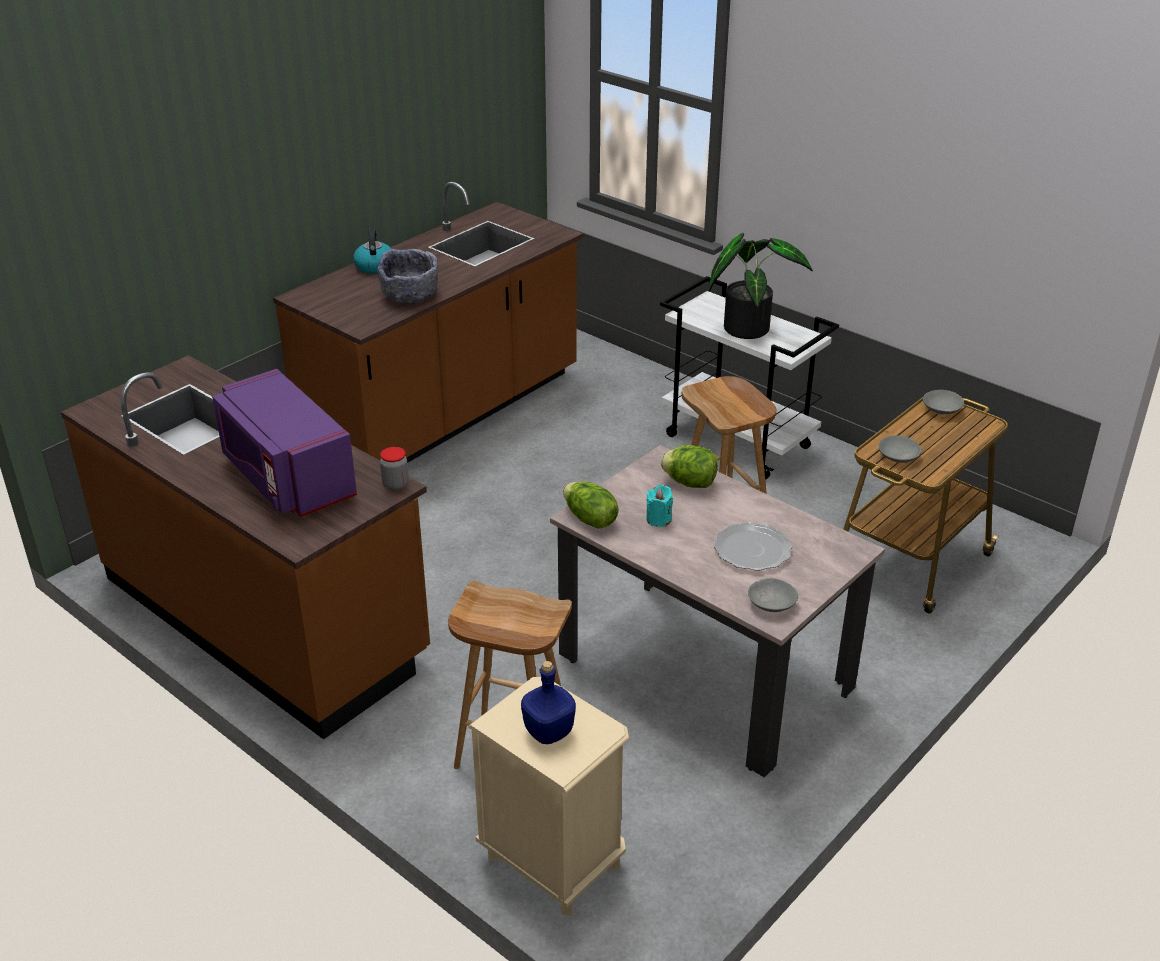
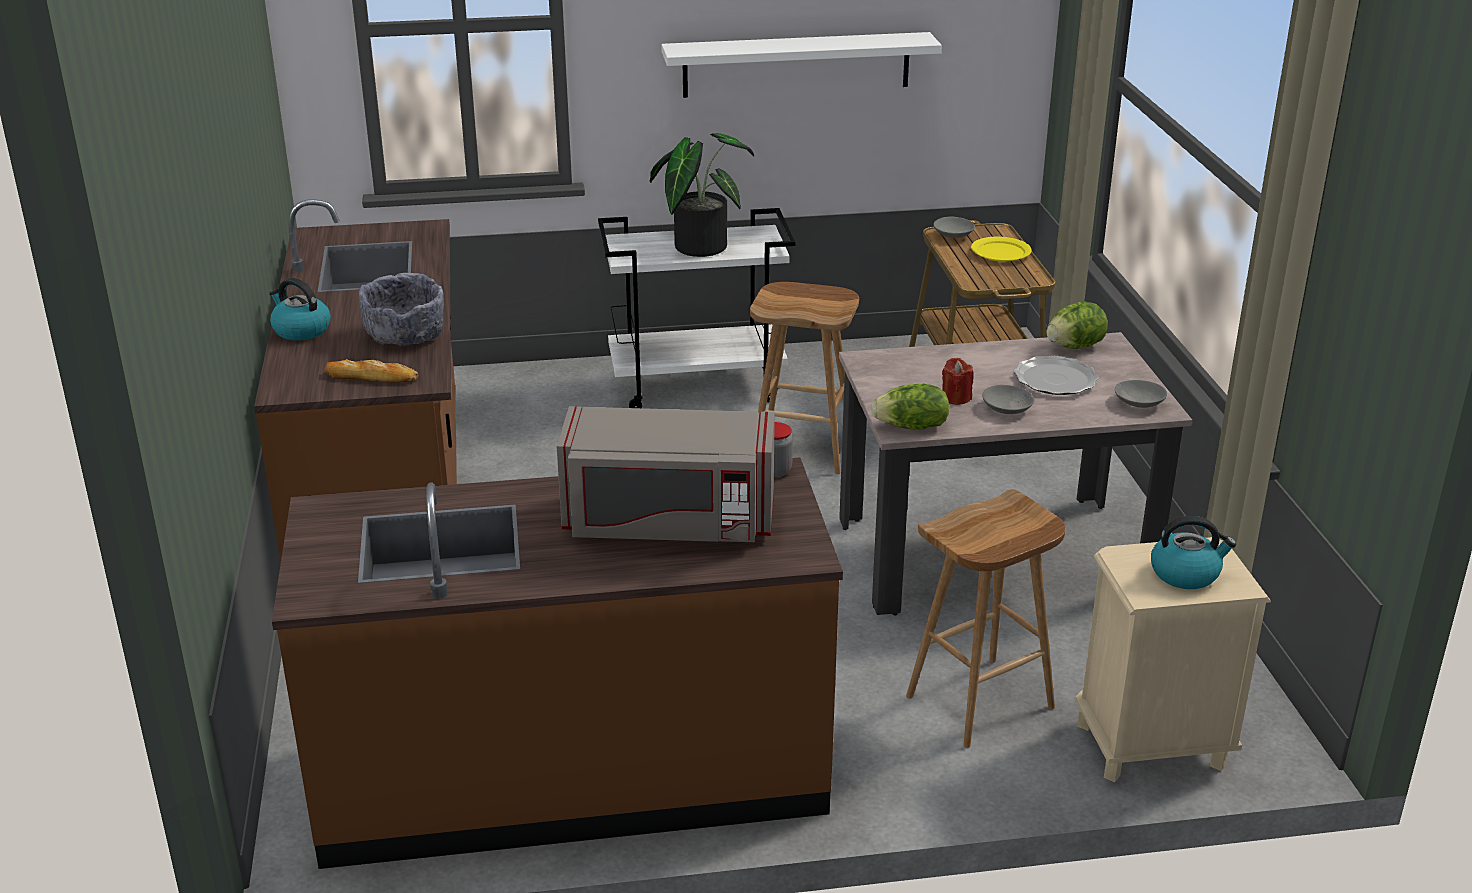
camera: 50 degrees left, 5 degrees down
(287, 476) = (668, 522): purple microwave -> grey microwave
(347, 310) = (371, 377): none -> bread
(549, 731) = (1186, 574): blue bottle -> kettle
(659, 519) = (956, 398): turquoise candle -> red candle
(689, 483) = (920, 363): lettuce -> lettuce (1075, 346)
(891, 206) = (796, 64): none -> white shelf
(898, 457) = (993, 278): grey bowl -> grey bowl (1008, 408)
(947, 441) = (1001, 252): none -> yellow plate

